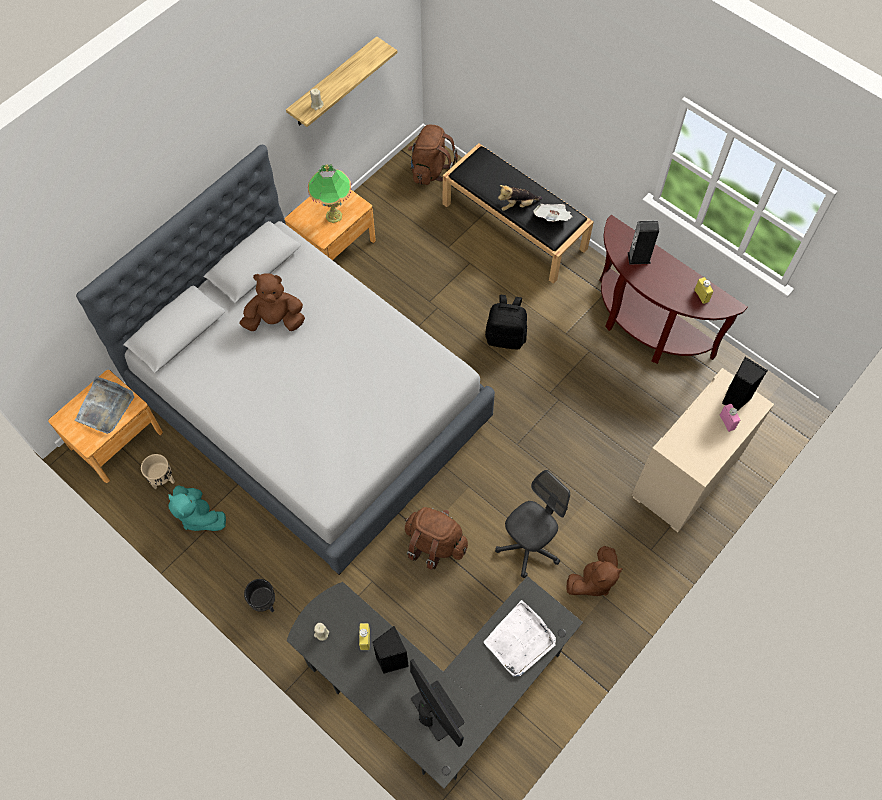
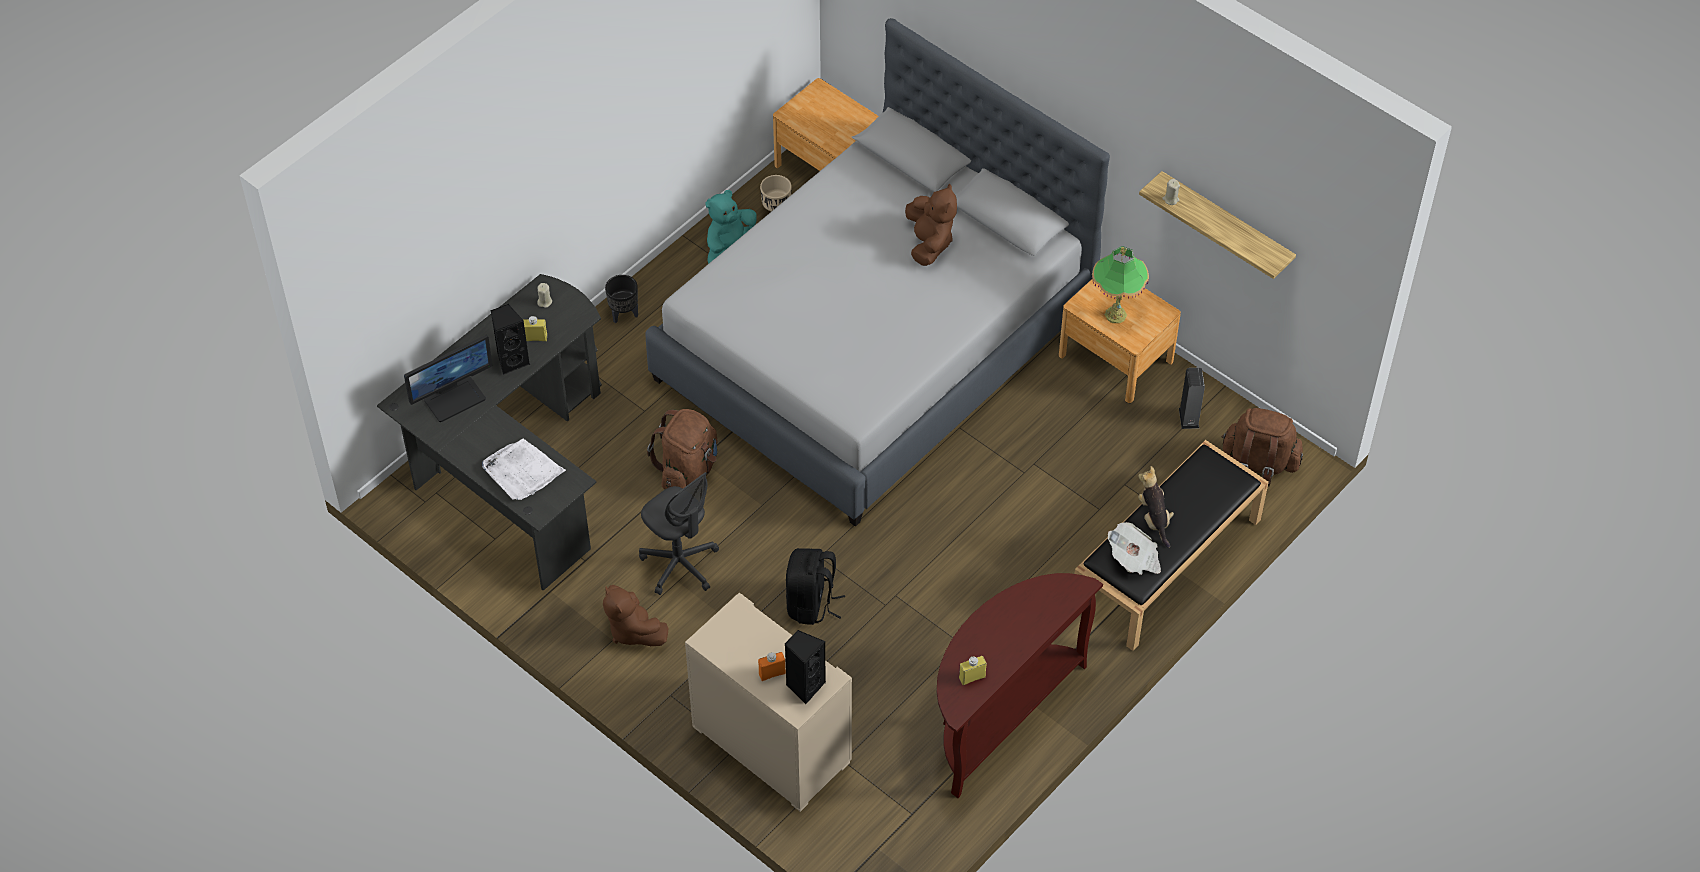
camera: 90 degrees right, 10 degrees down
(105, 407) = (834, 123): grey tray -> none
(506, 337) = (980, 548): black backpack -> black backpack (811, 604)
(639, 258) = (1031, 610): speaker -> speaker (1189, 418)
(727, 422) = (772, 673): pink bottle -> orange bottle

